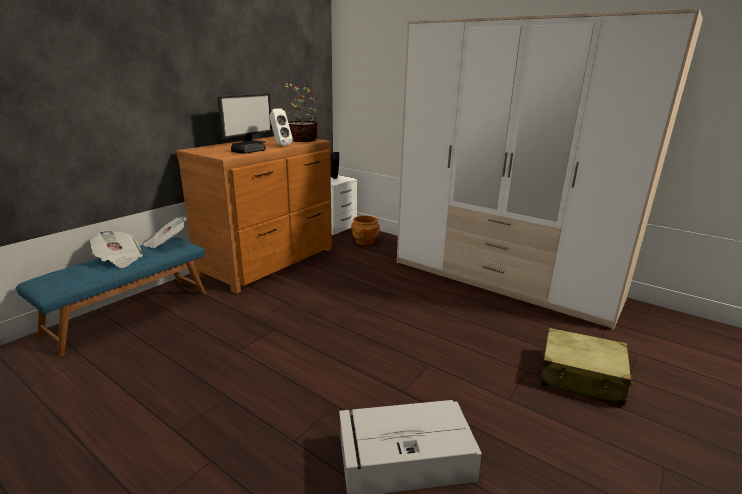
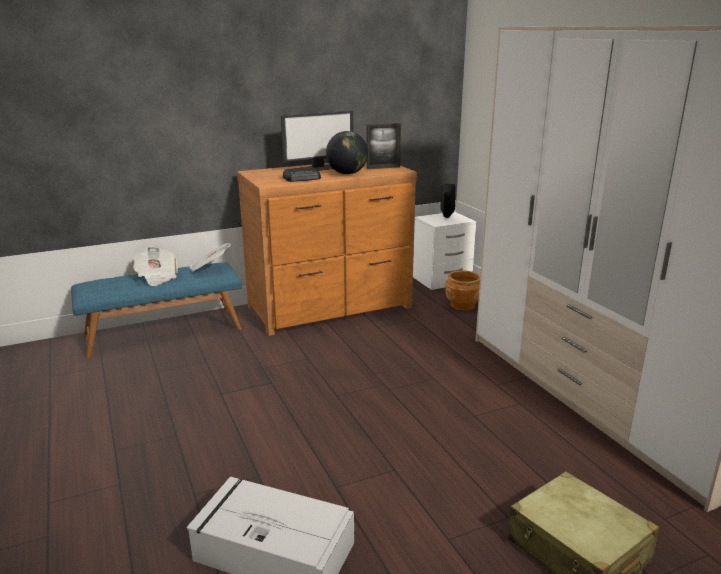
camera: 30 degrees right, 0 degrees up
(280, 145) = (347, 173): white speaker -> globe
(300, 140) = (383, 168): potted plant -> picture frame

